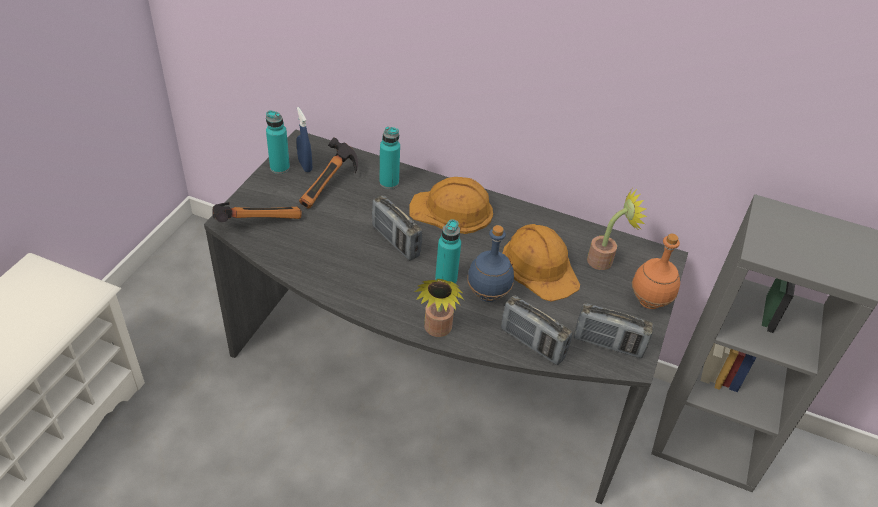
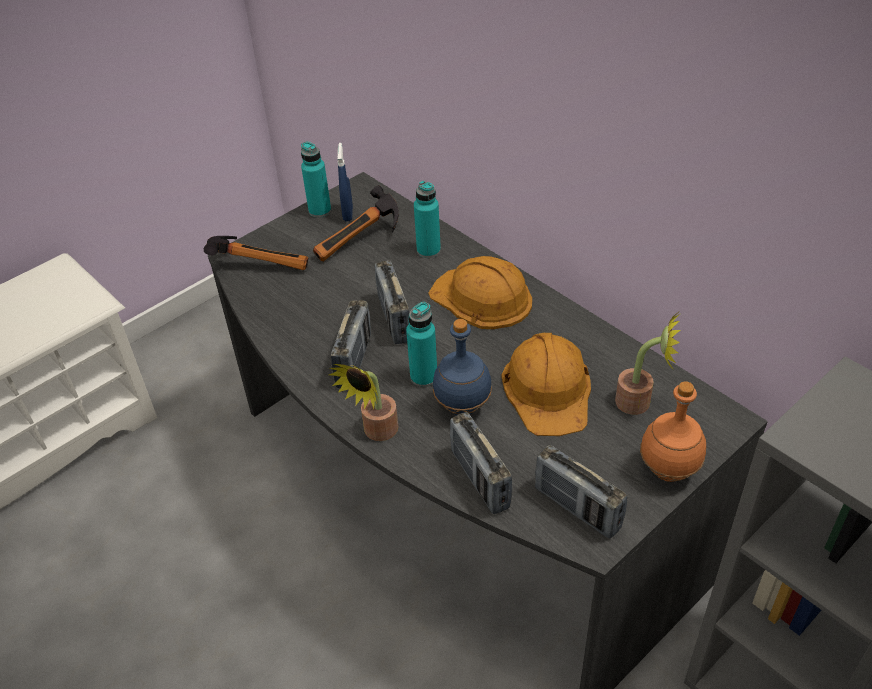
camera: 30 degrees right, 0 degrees up
(385, 281) = (354, 361): none -> radio

